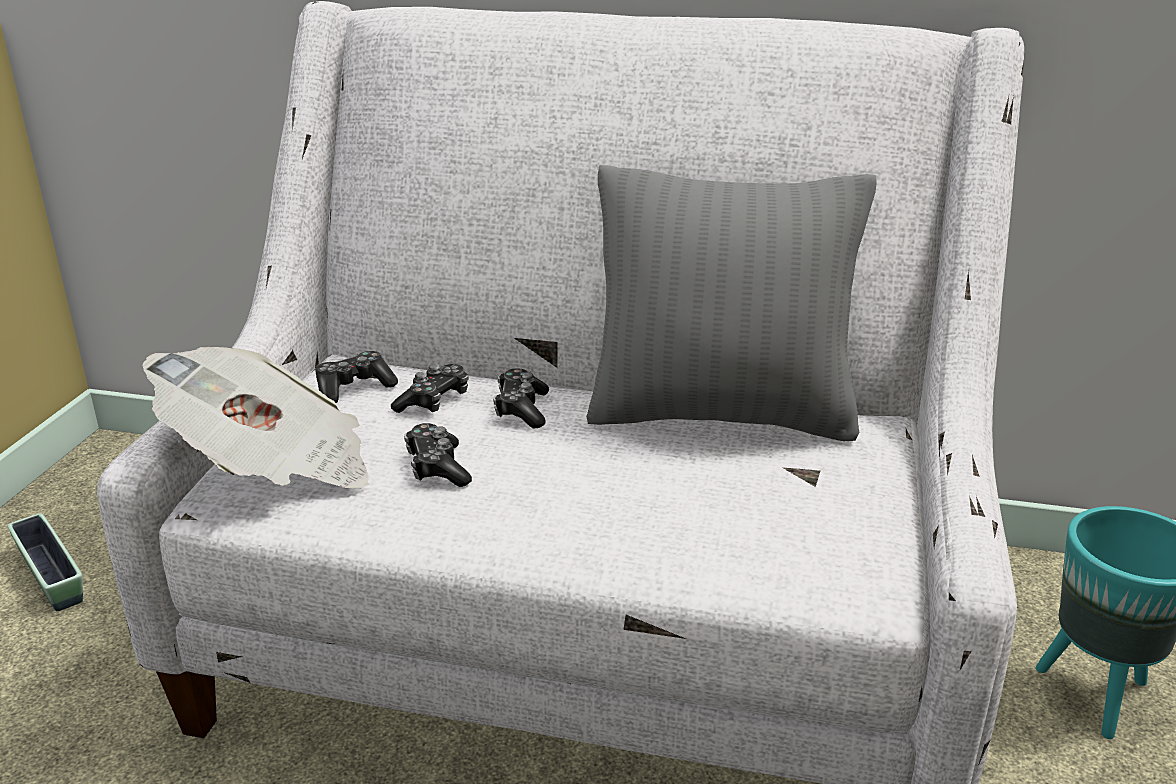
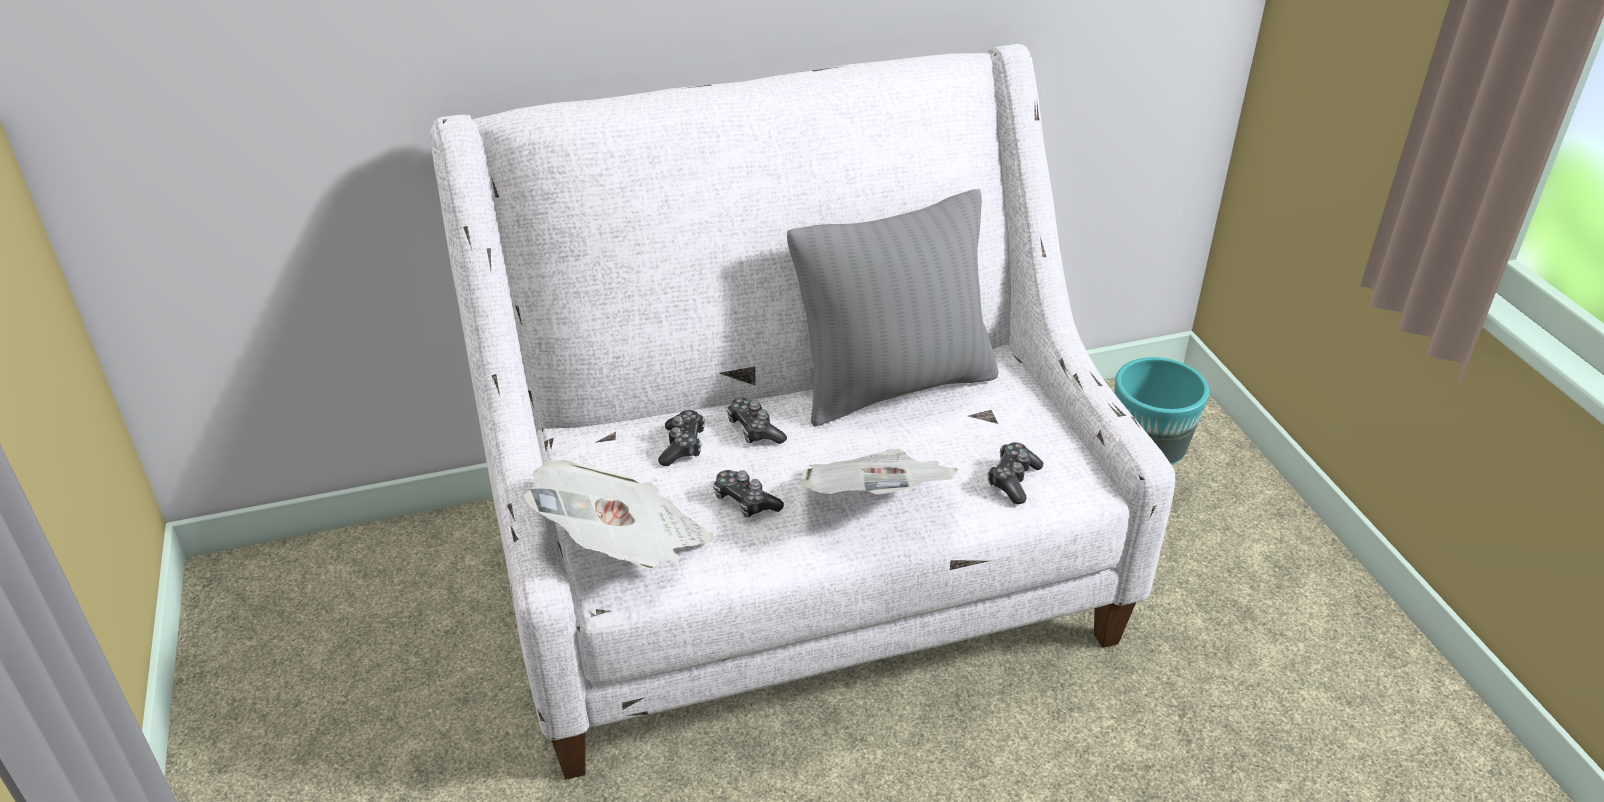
camera: 30 degrees left, 10 degrees up
(51, 577) = (306, 711): planter -> none
(353, 388) = (607, 456): game controller -> game controller (1013, 480)
(577, 517) = (876, 504): none -> newspaper

